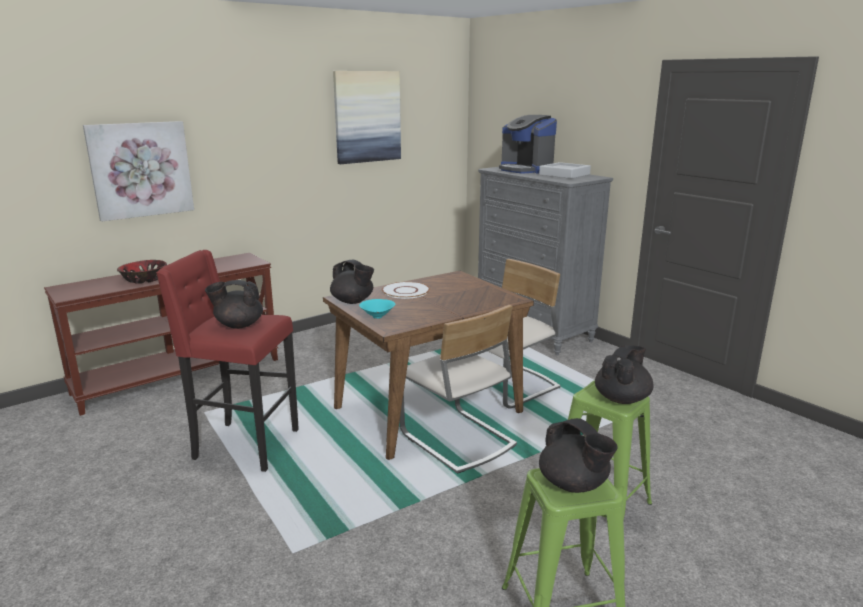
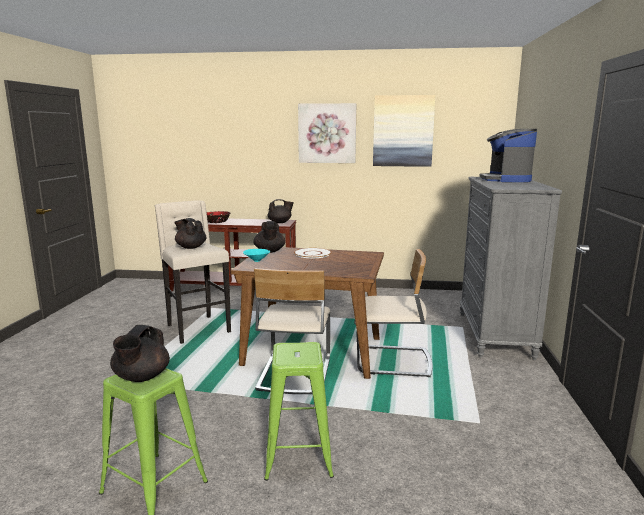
camera: 45 degrees right, 5 degrees down
(141, 169) = (235, 157): picture -> picture (327, 133)
(244, 445) = (196, 329): red stool -> beige stool
(564, 174) = (522, 184): grey tray -> none
(622, 398) = (298, 357): black teapot -> black teapot (280, 222)

